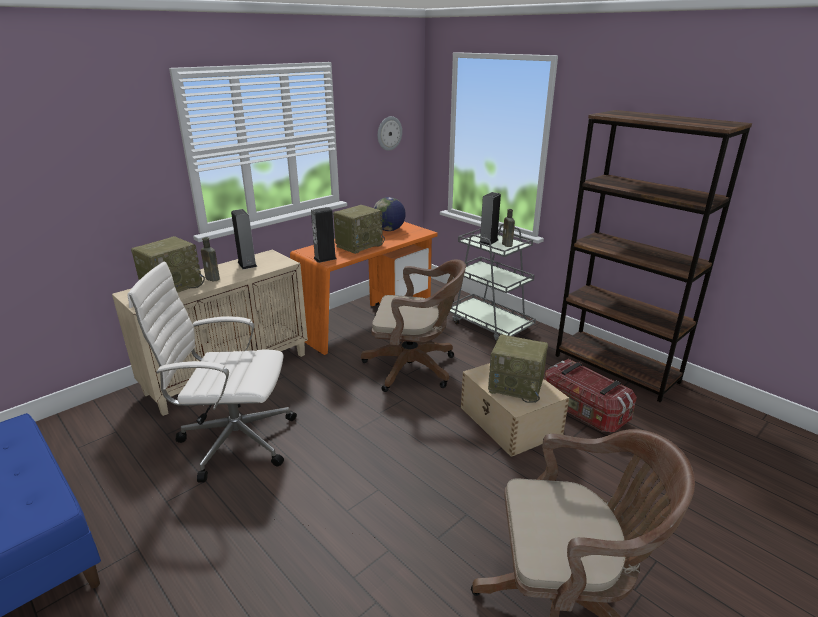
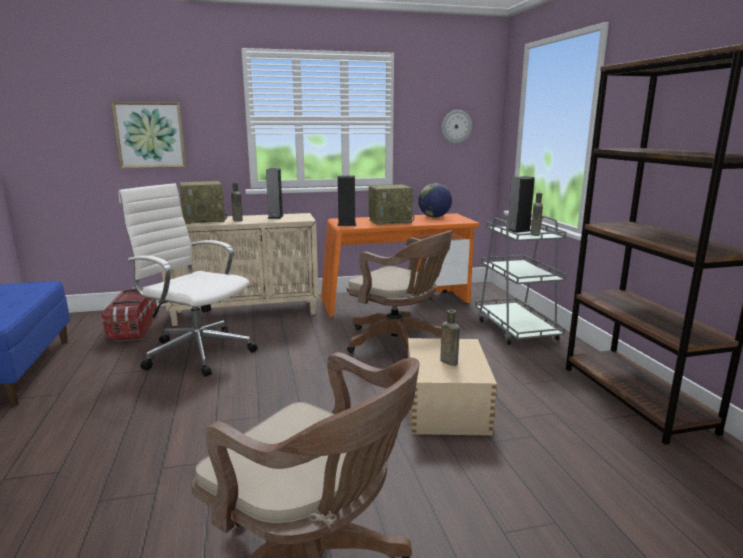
camera: 30 degrees right, 10 degrees down
(68, 192) = (150, 135): none -> picture
(517, 387) = (447, 361): radio -> brown bottle
(583, 411) = (543, 422): storage box -> storage box (133, 328)

